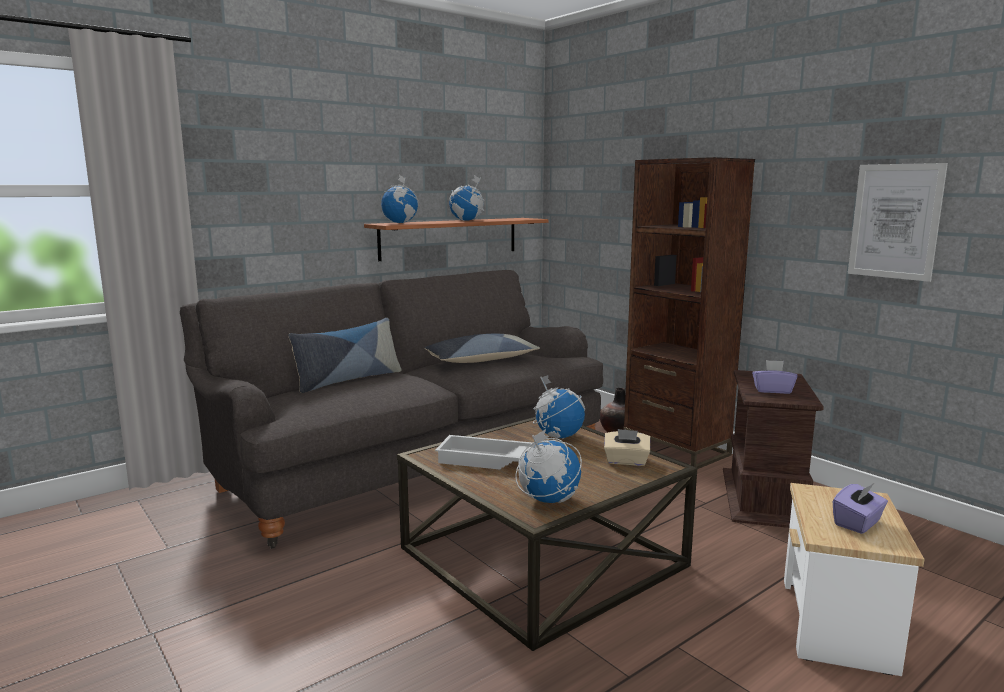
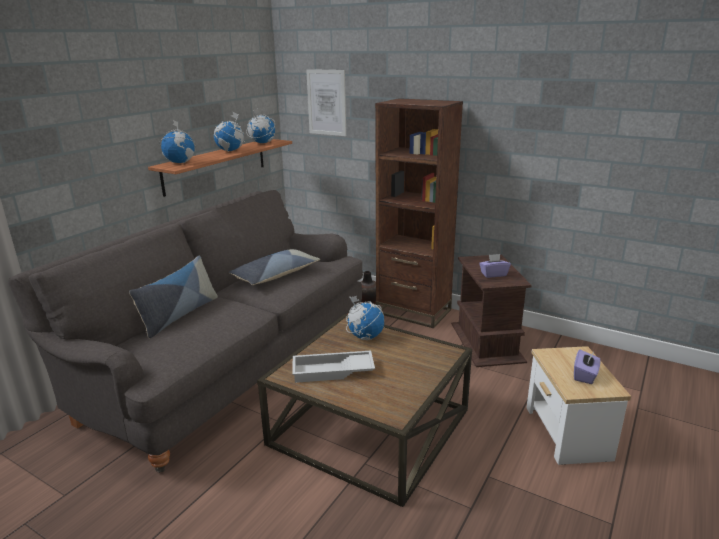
camera: 20 degrees left, 10 degrees up
(548, 500) = (395, 401): globe -> globe (262, 143)
(626, 461) = (424, 352): beige tissue box -> none
(895, 221) = (564, 151): picture -> picture (326, 102)

